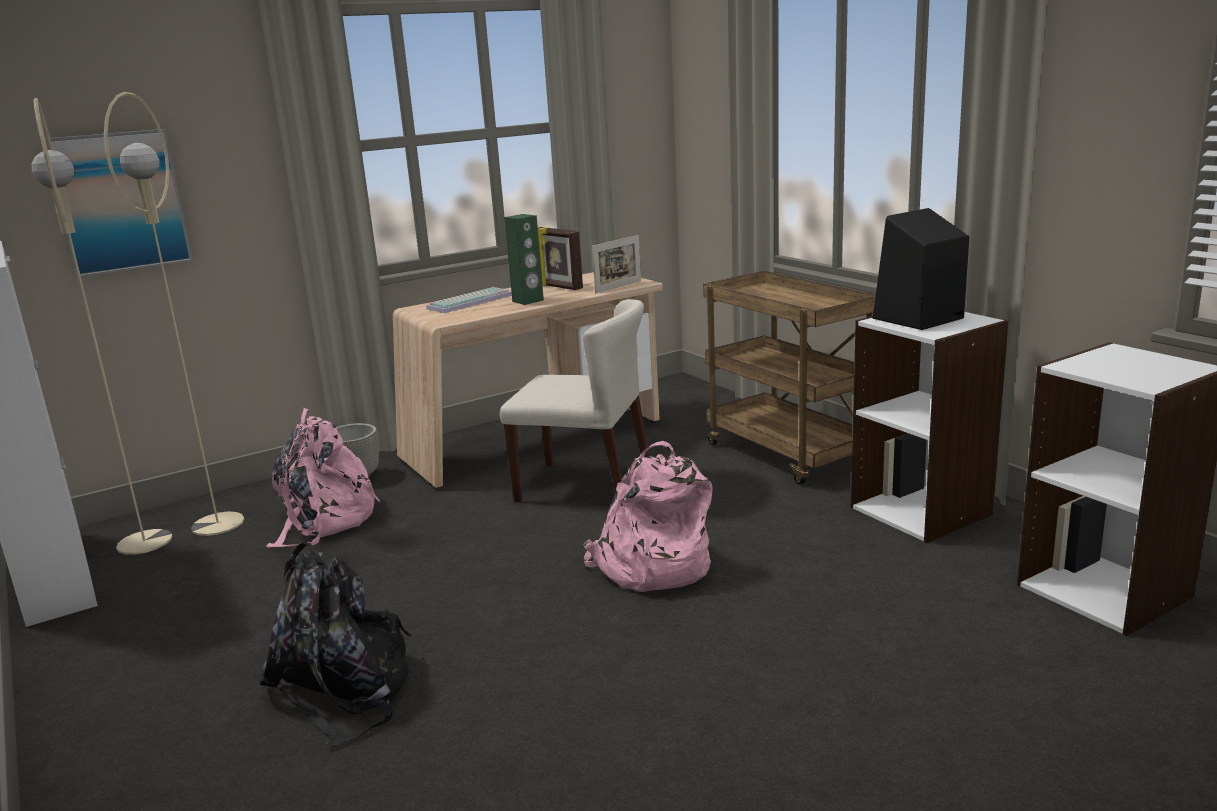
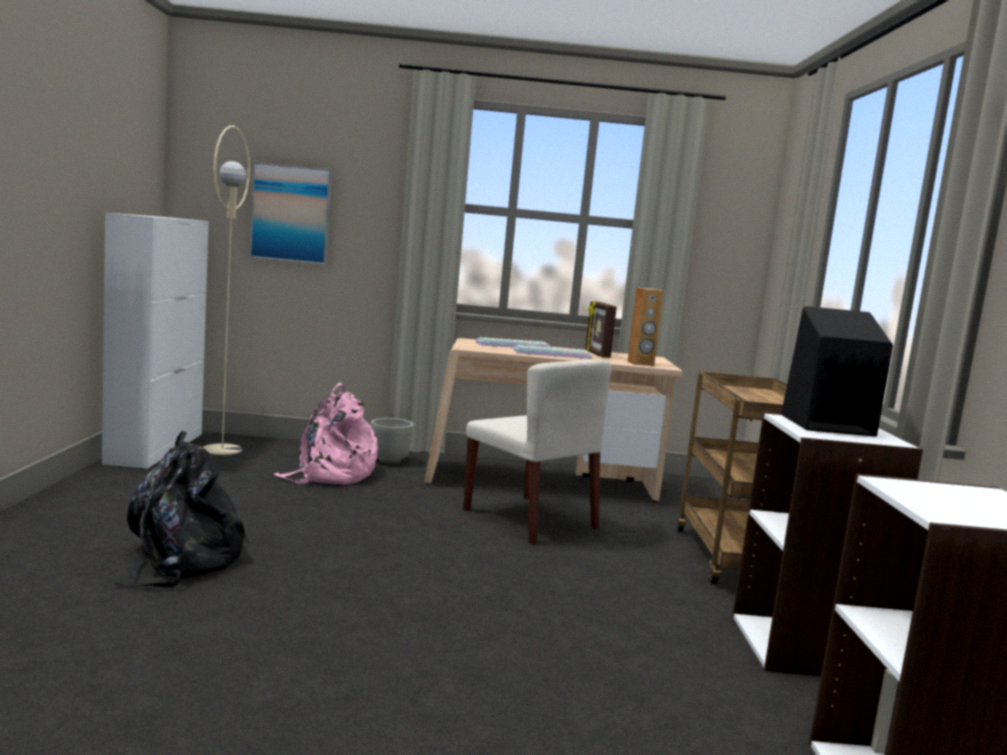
camera: 30 degrees right, 10 degrees down
(218, 524) = (272, 455): beige floor lamp -> none
(528, 301) = (553, 354): green speaker -> keyboard
(618, 286) = (640, 363): picture frame -> brown speaker
(651, 566) = (490, 583): pink backpack -> none

